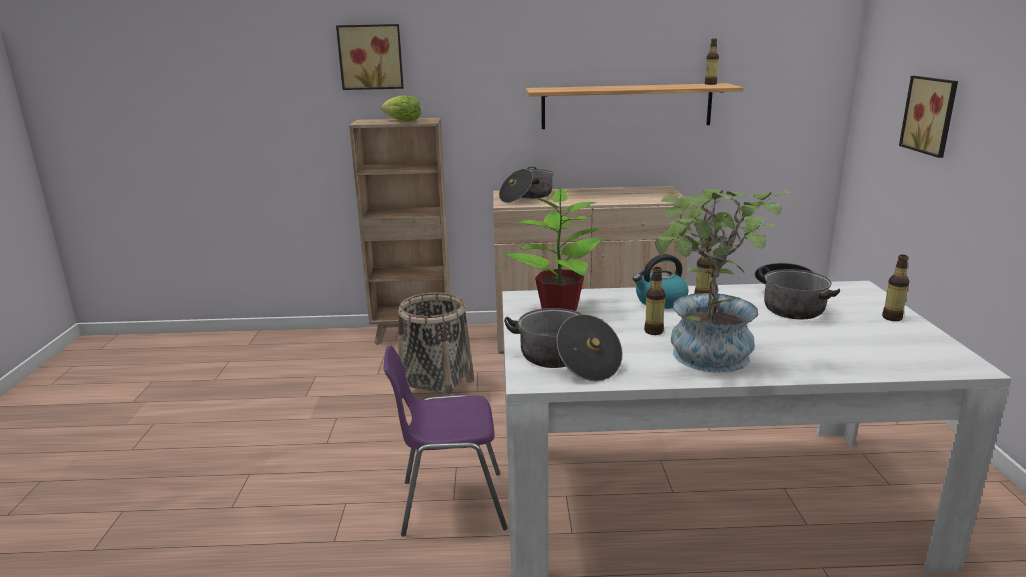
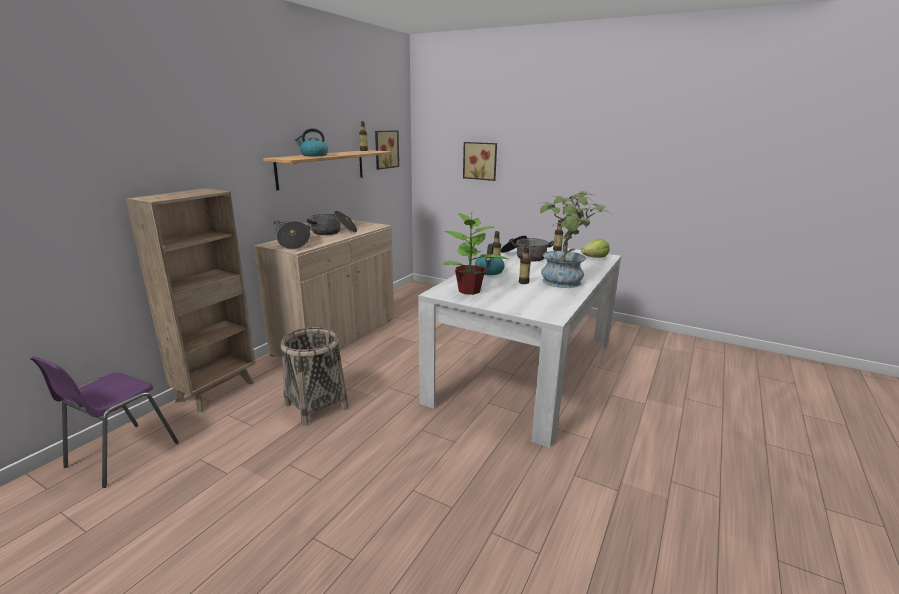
camera: 60 degrees left, 0 degrees up
(371, 57) = (129, 132): picture -> picture (385, 149)
(402, 121) = (189, 193): lettuce -> lettuce (594, 258)
(450, 503) = (457, 444): purple chair -> purple chair (120, 456)
(565, 361) = (537, 305): cooking pot -> cooking pot (333, 232)
(593, 87) = (313, 155): none -> kettle

